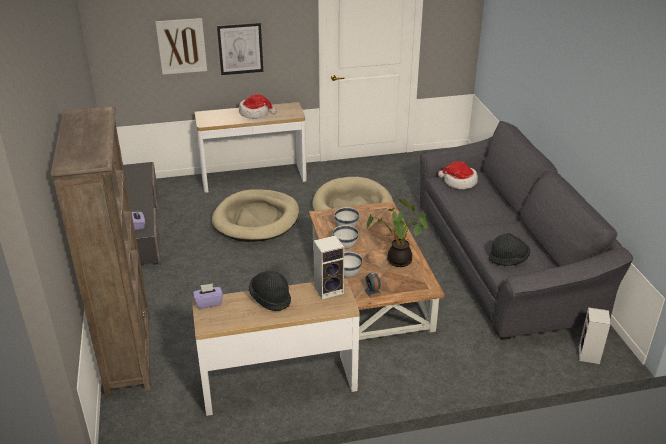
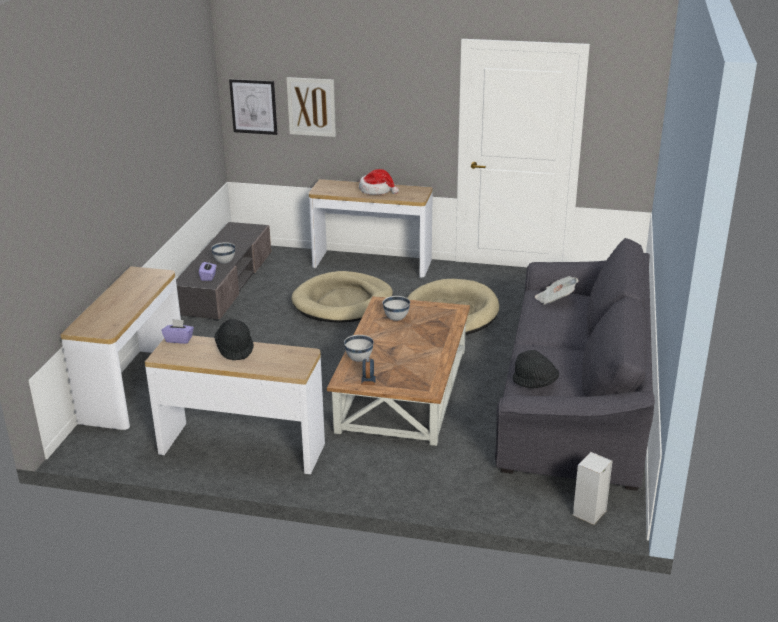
camera: 25 degrees right, 5 degrees down
(129, 353) = (134, 387): brown bookcase -> console table
(240, 48) = (372, 117): picture -> picture (253, 106)
(329, 289) = (295, 355): speaker -> none
(345, 247) = (379, 335): white bowl -> white bowl (224, 262)
(397, 261) = (419, 359): potted plant -> none
(459, 182) = (555, 300): hat -> newspaper

